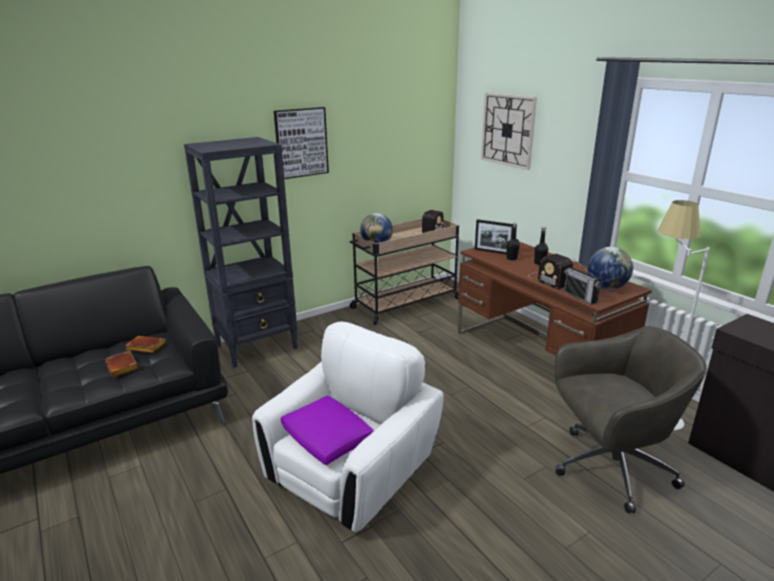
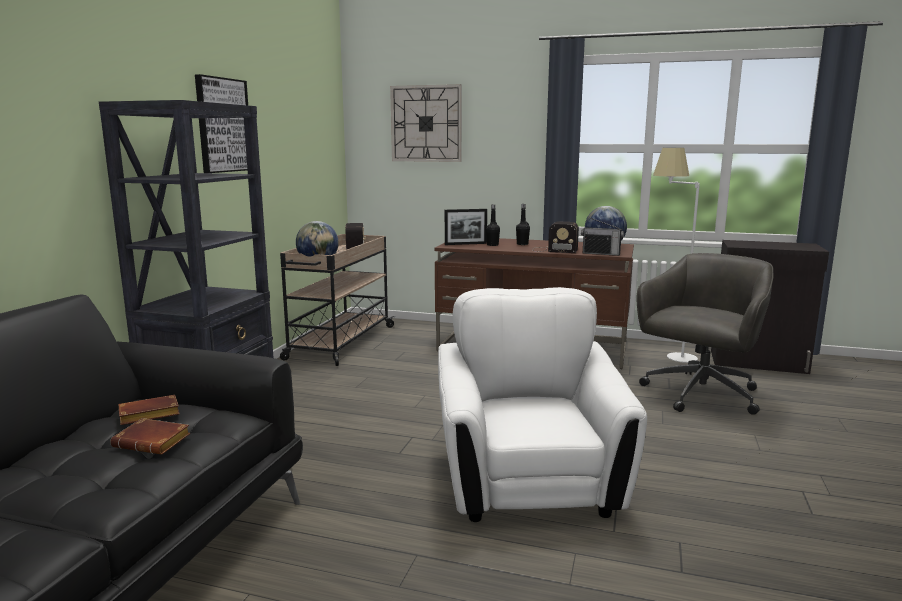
camera: 40 degrees left, 10 degrees down
(328, 439) = (538, 421): purple pillow -> none

